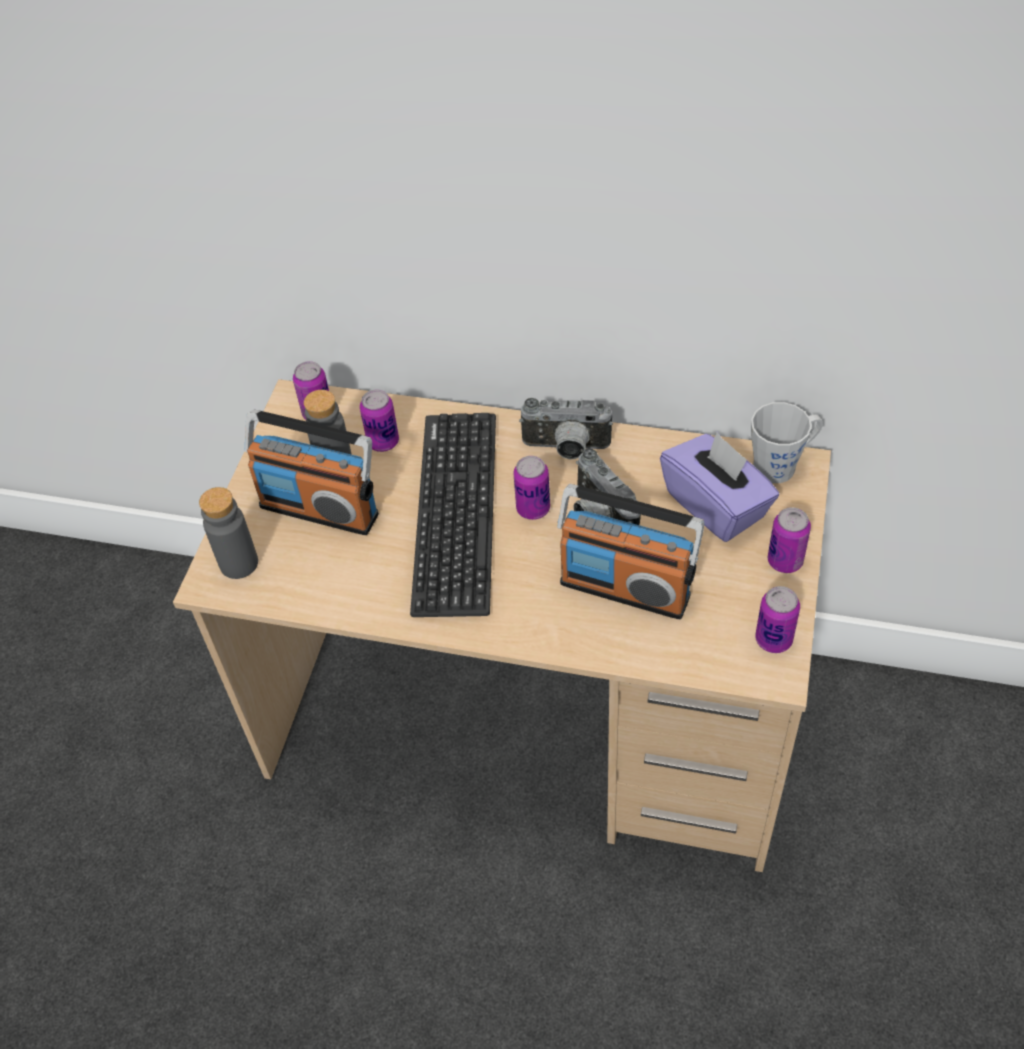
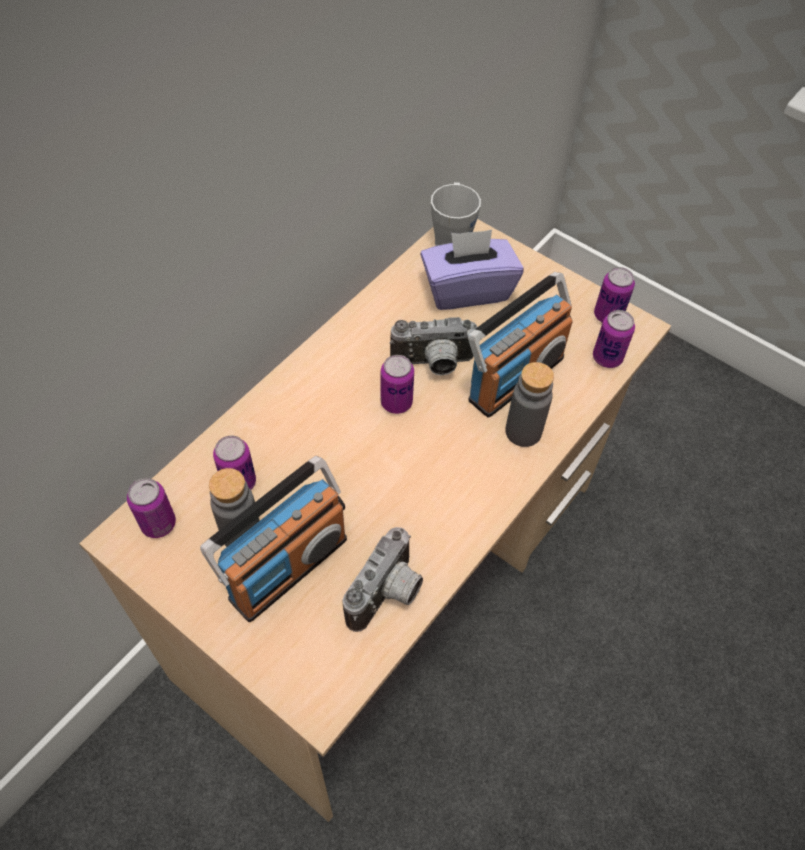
camera: 70 degrees left, 5 degrees up
(239, 563) = (311, 668): grey bottle -> grey bottle (523, 431)
(456, 512) = (364, 458): keyboard -> none
(566, 449) = (346, 353): camera -> camera (388, 595)
(785, 561) = (542, 277): can -> can (607, 358)

